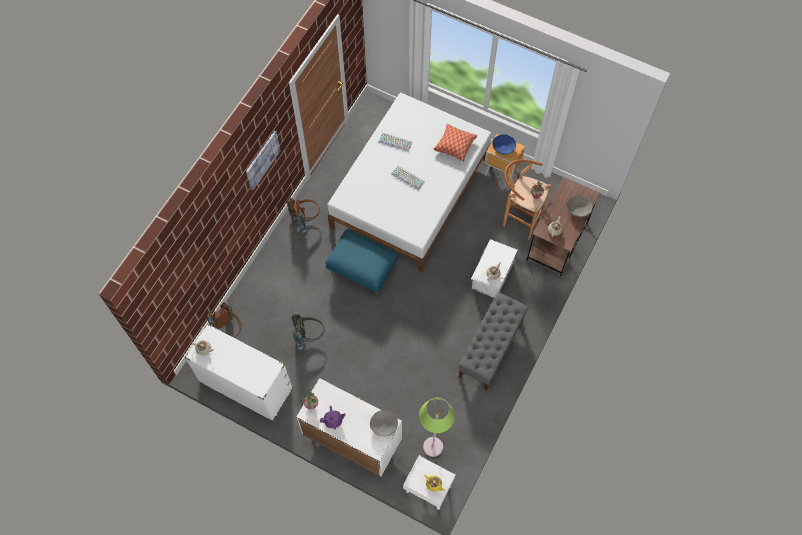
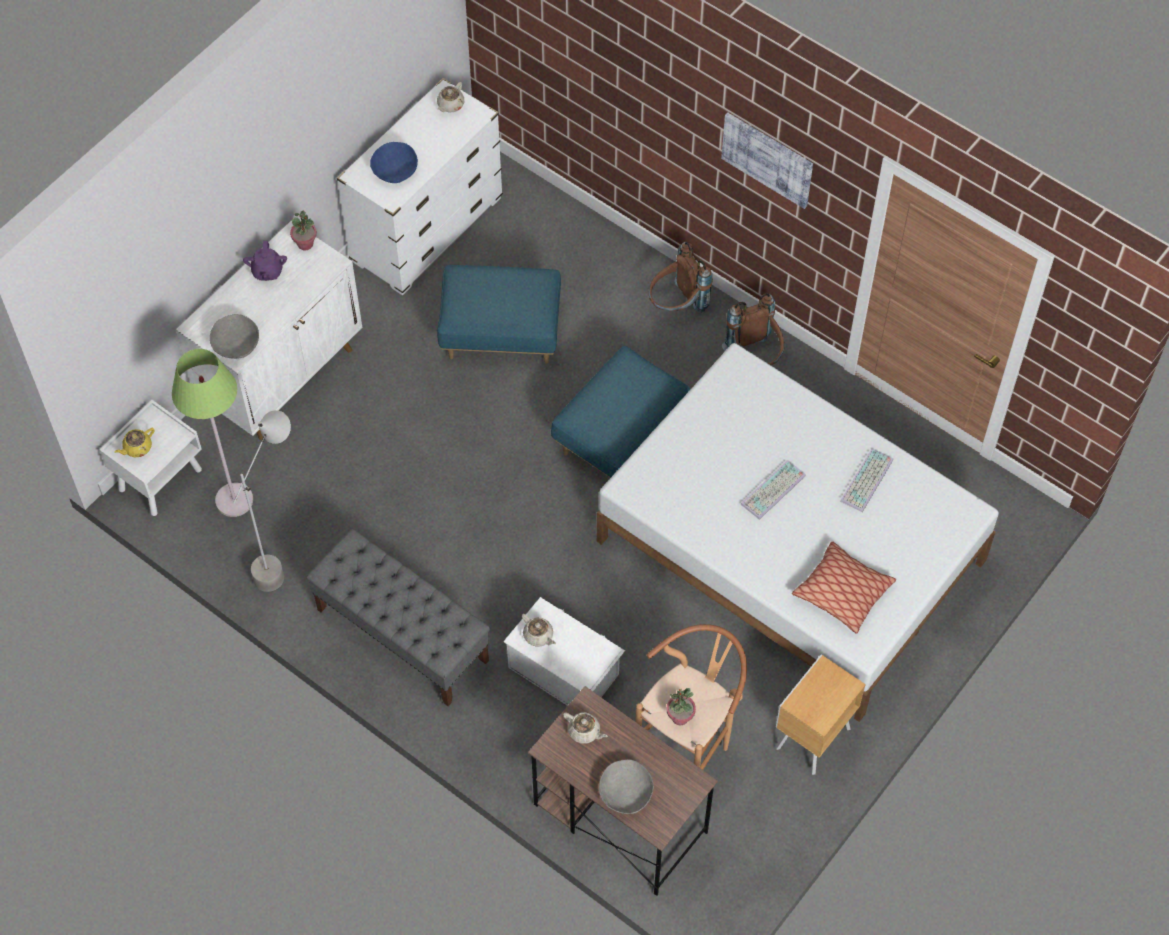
camera: 100 degrees right, 5 degrees down
(229, 330) = (541, 214): brown backpack -> brown backpack (677, 305)
(309, 335) = (501, 334): grey backpack -> blue ottoman
(461, 414) = (283, 557): none -> grey floor lamp
(503, 148) = (824, 690): blue bowl -> blue bowl (395, 170)

